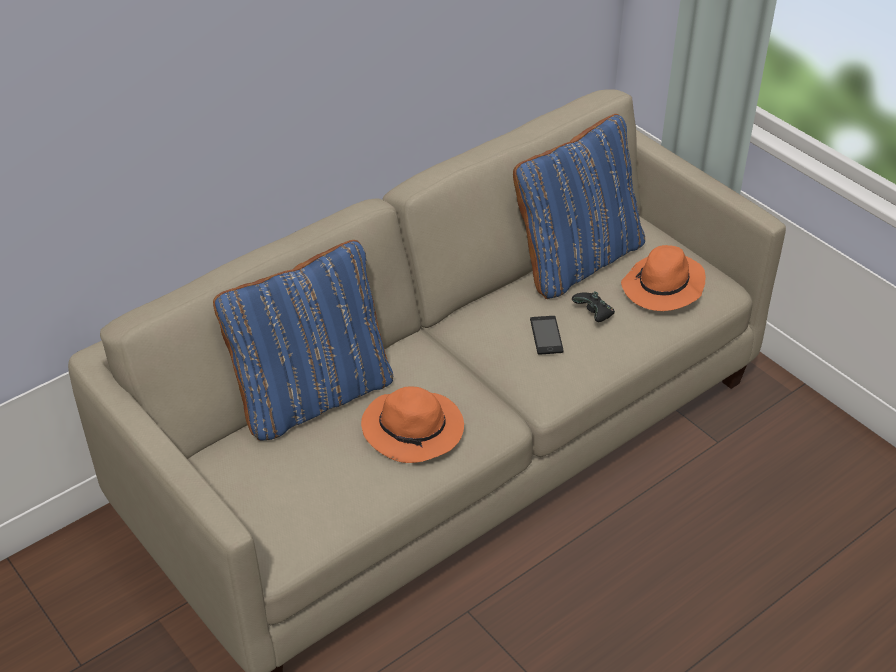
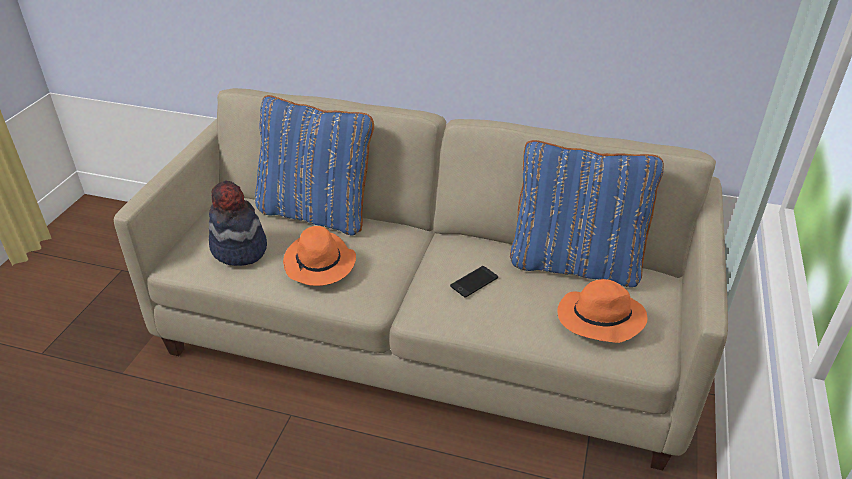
camera: 55 degrees right, 5 degrees down
(322, 486) = (239, 249): none -> hat
(594, 315) = (524, 296): black game controller -> none

